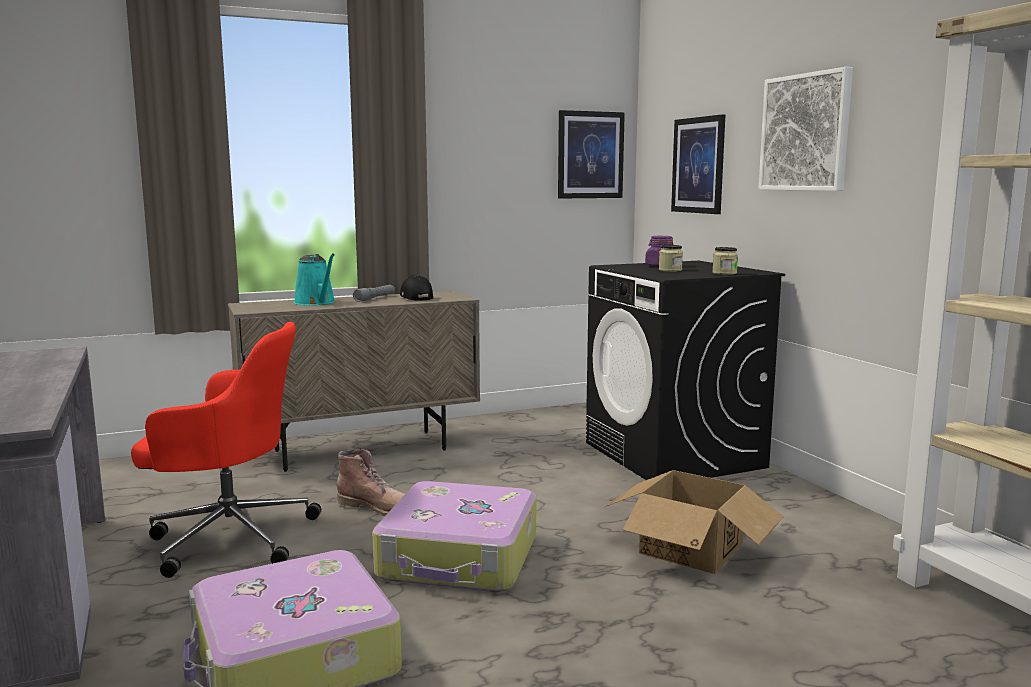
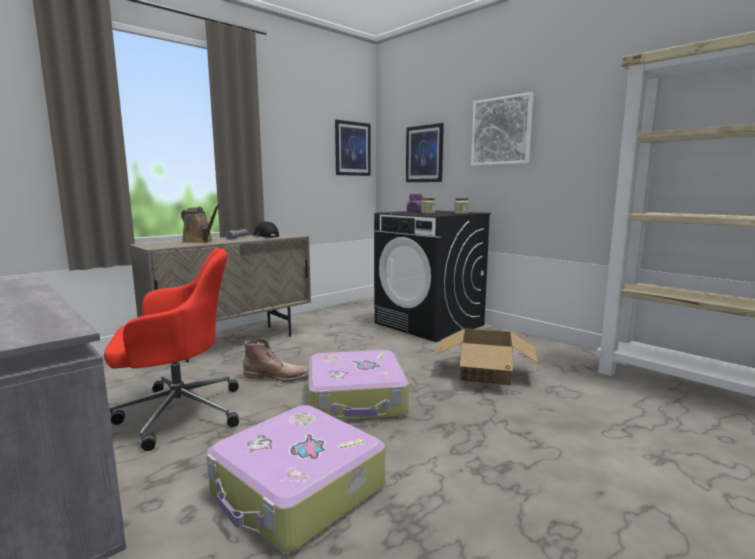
camera: 20 degrees left, 0 degrees up
(316, 302) = (199, 241): turquoise watering can -> brown watering can

